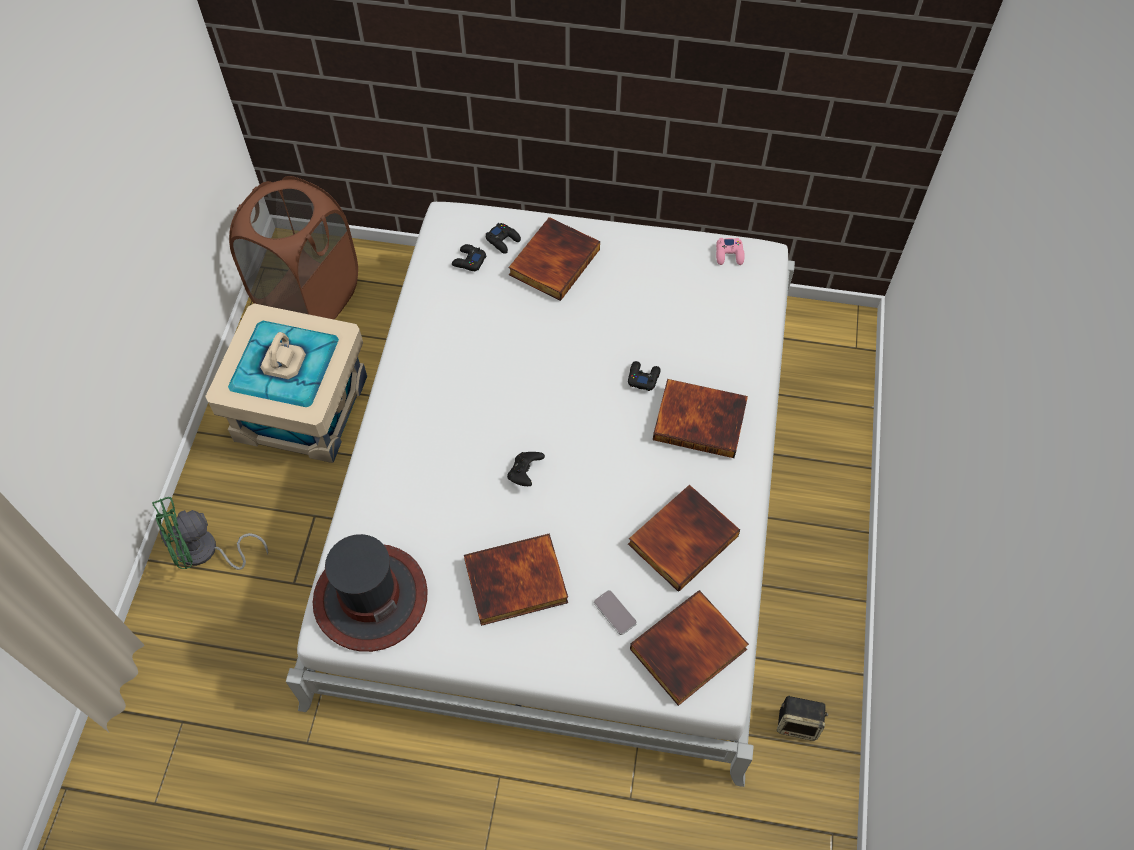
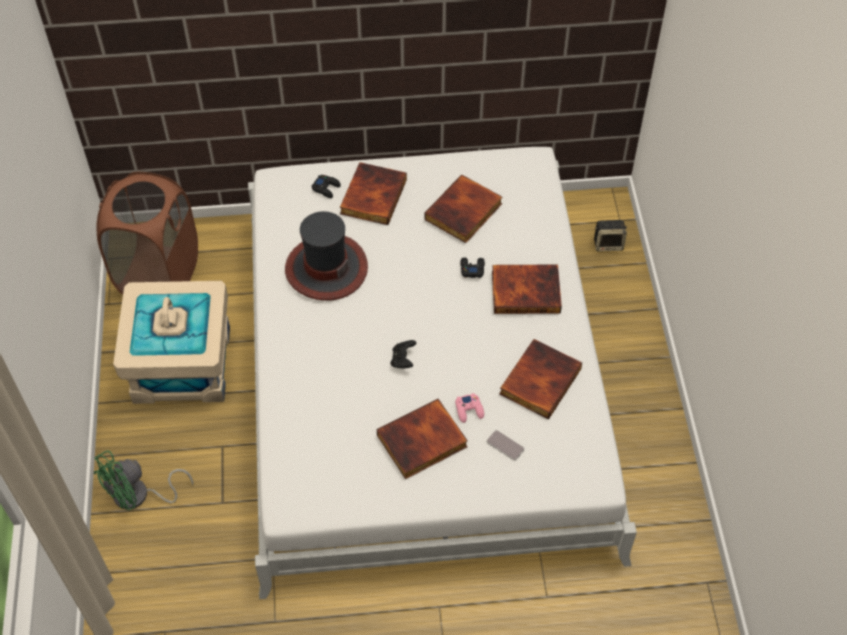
camera: 15 degrees left, 5 degrees down
(370, 597) = (311, 479): hat -> hat (326, 268)
(468, 261) = (303, 210): black game controller -> none
(689, 651) = (570, 459): book -> book (464, 212)
(729, 254) = (510, 162): pink game controller -> pink game controller (469, 410)
(798, 723) = (658, 509): speaker -> speaker (608, 244)

